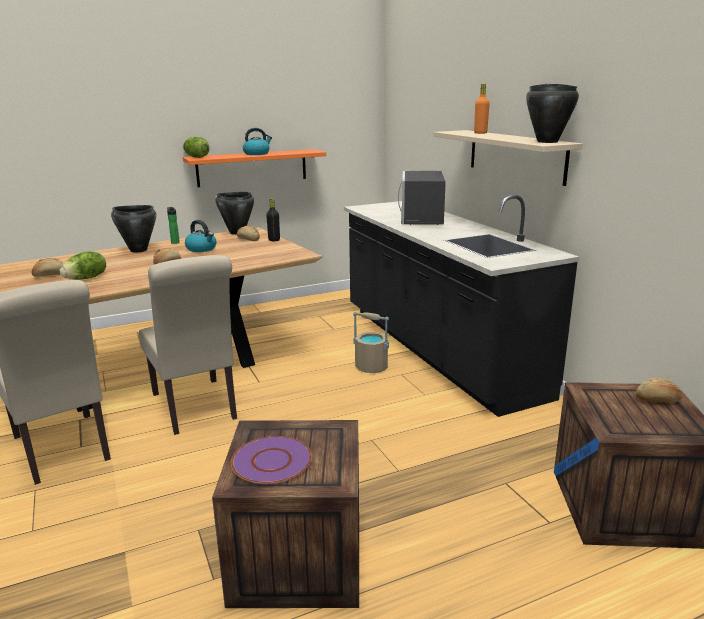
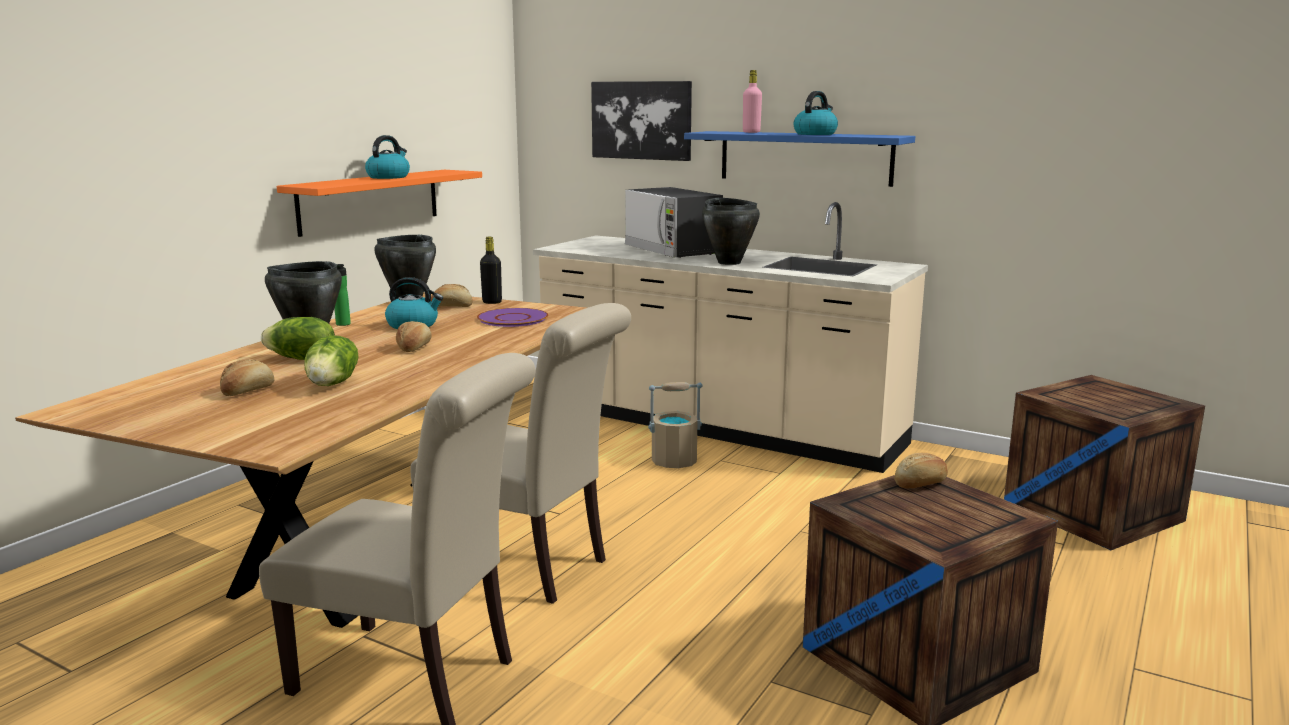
camera: 35 degrees left, 5 degrees down
(196, 157) = (309, 185): lettuce -> lettuce (301, 359)
(271, 461) = (926, 521): purple plate -> purple plate (512, 319)
(435, 119) = (642, 120): none -> picture
(436, 350) = (717, 427): black counter -> beige counter
(480, 133) = (751, 132): orange bottle -> pink bottle
(509, 137) = (815, 134): none -> kettle
(515, 155) = (804, 157): beige shelf -> blue shelf
(548, 141) = (878, 135): black cooking pot -> black cooking pot (729, 262)
(658, 400) = (1104, 388): bread -> bread (921, 484)

